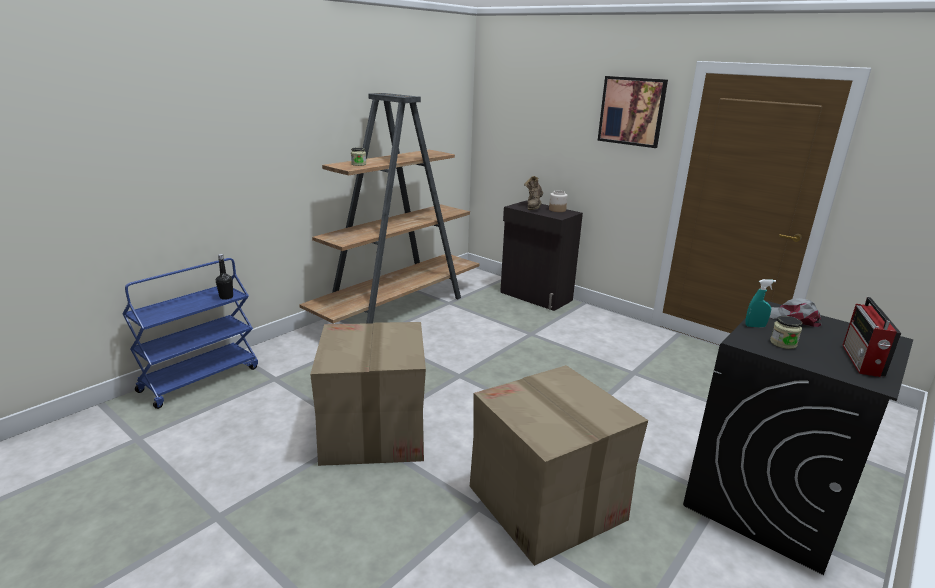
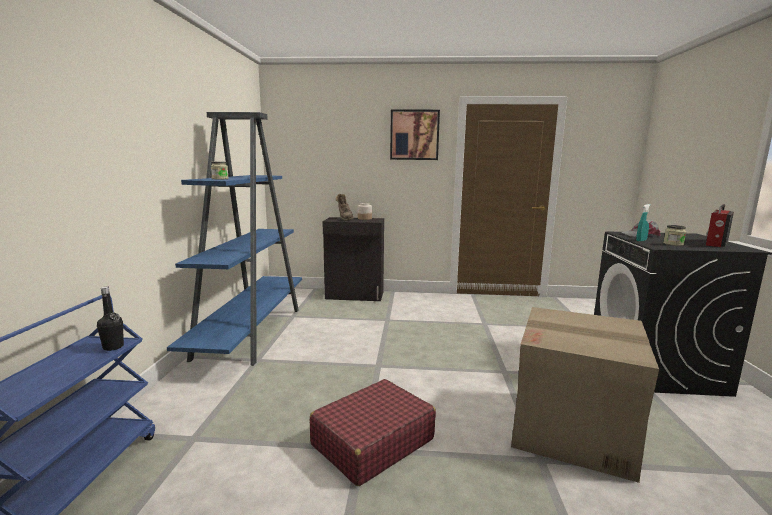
camera: 35 degrees left, 10 degrees down
(373, 432) = (372, 442): cardboard box -> red suitcase
(398, 308) = (251, 331): brown bookcase -> blue bookcase
(862, 361) = (716, 243): radio -> radio turned 60 degrees clockwise

